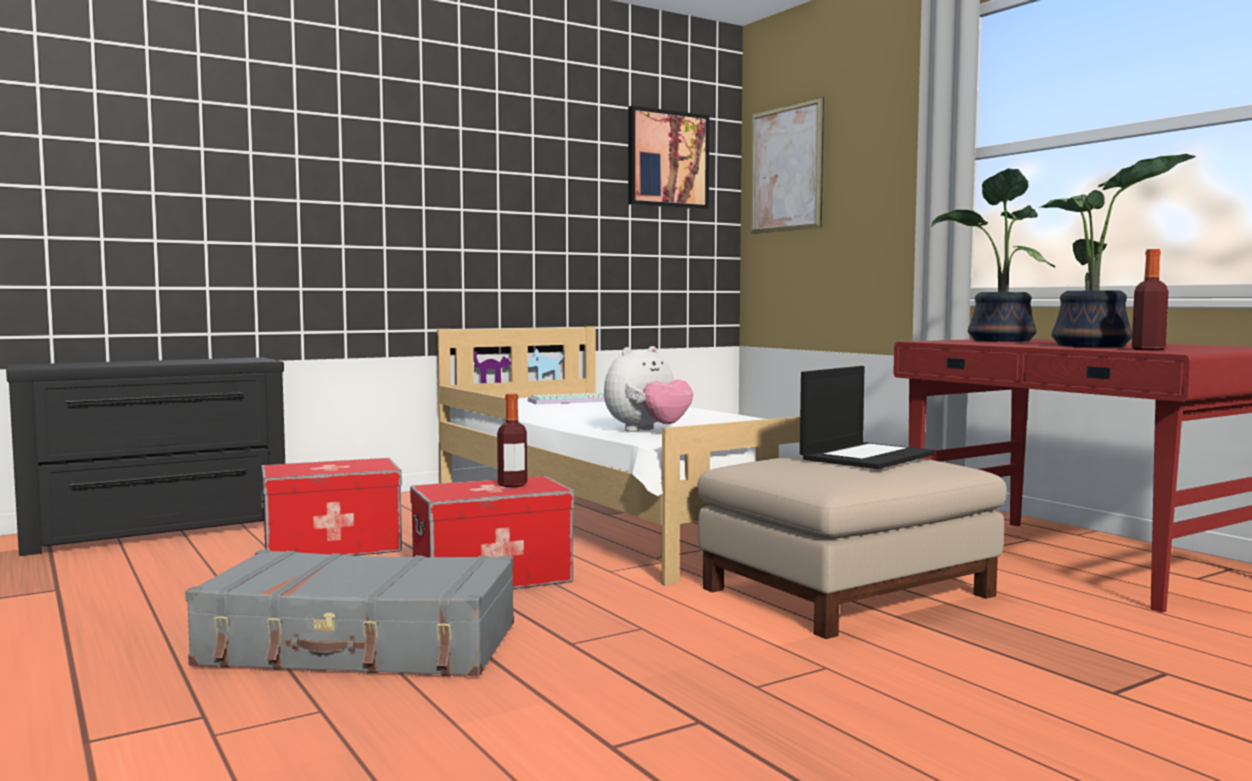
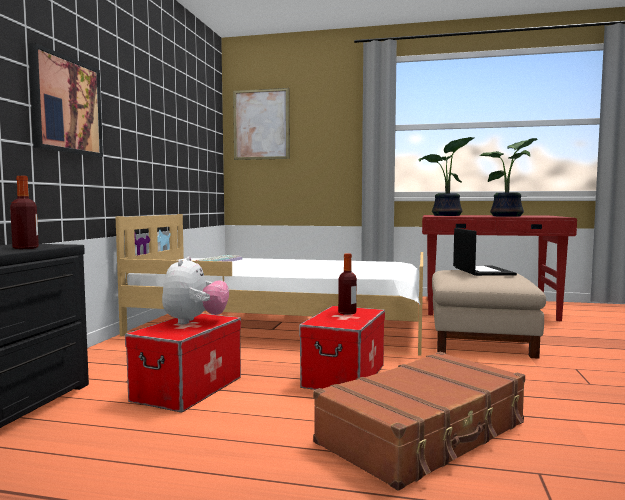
camera: 45 degrees left, 0 degrees up
(361, 646) = (424, 434): grey suitcase -> brown suitcase
(647, 431) = (360, 271): plush toy -> plush toy (195, 321)
(667, 159) = (201, 110): picture -> picture (66, 105)
(1148, 349) = (543, 216): bottle -> bottle (25, 248)

